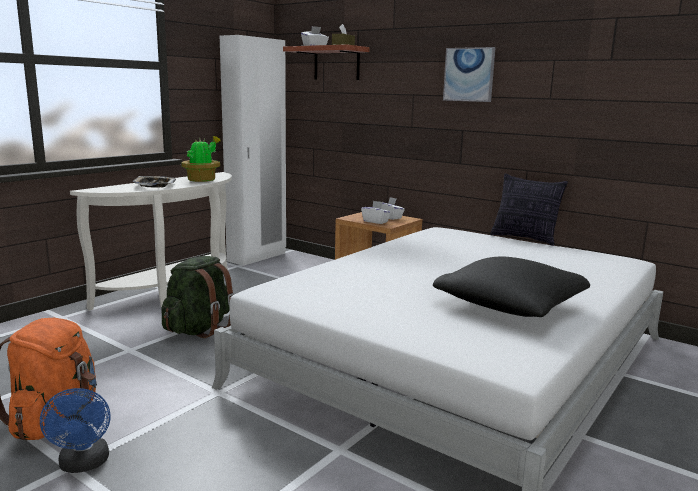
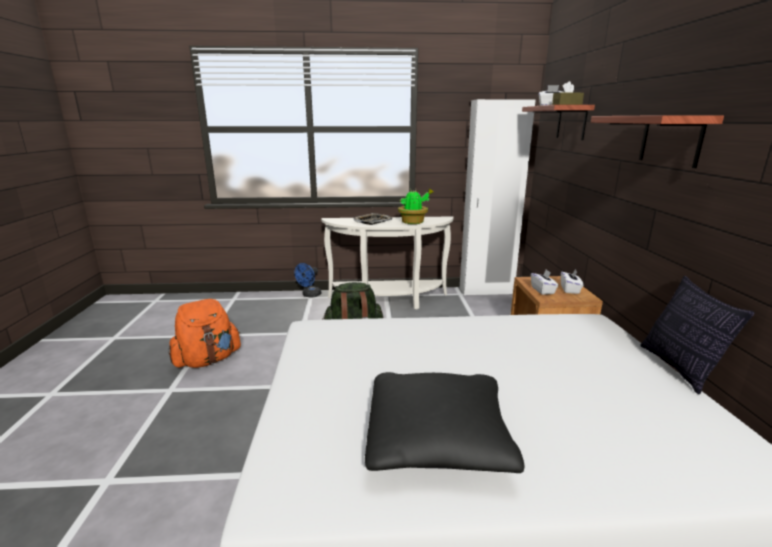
camera: 50 degrees right, 5 degrees up
(83, 464) = (174, 392): blue fan -> blue fan (309, 295)
(469, 74) = (670, 140): picture -> shelf

